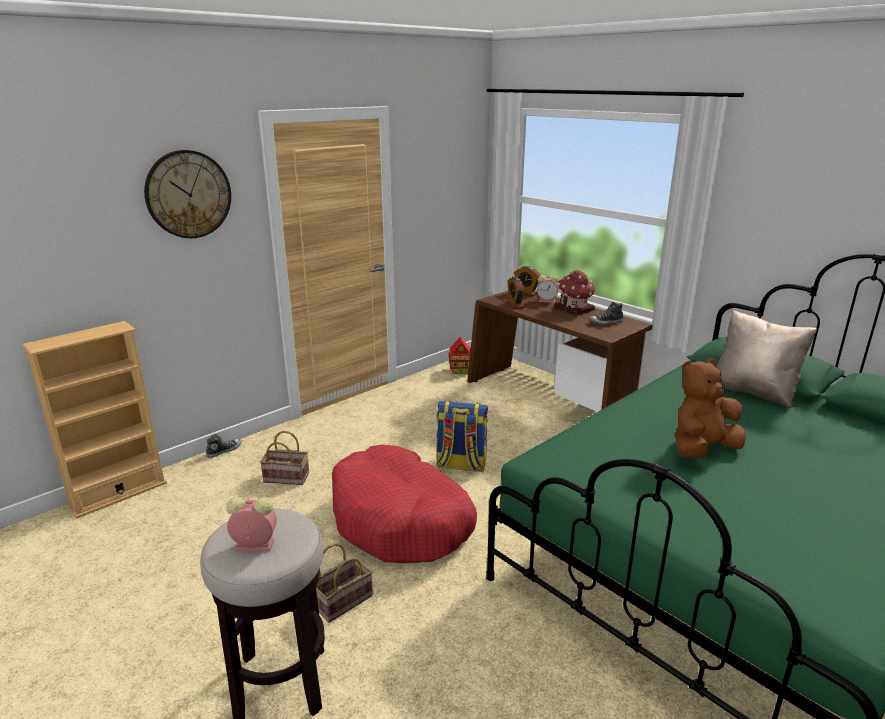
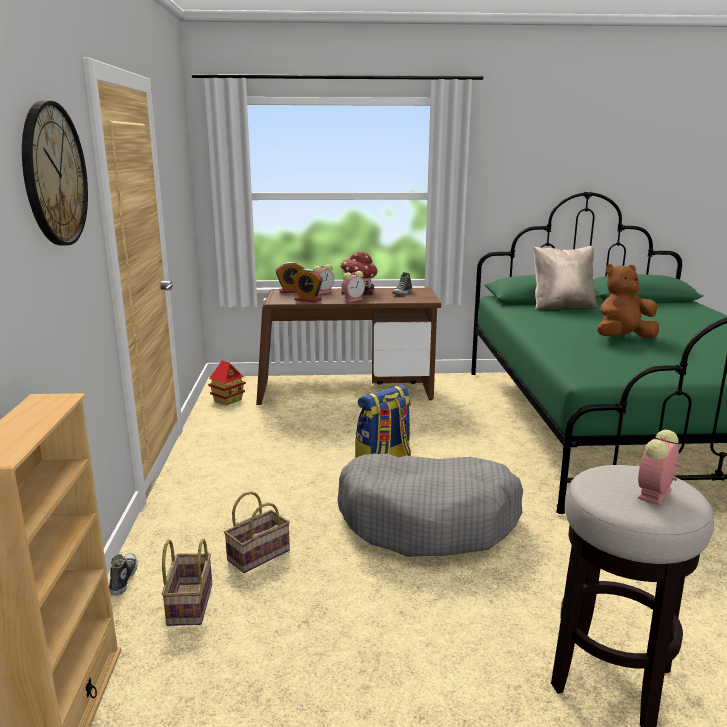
camera: 50 degrees left, 5 degrees down
(343, 600) = (516, 595): basket -> basket (189, 603)
(401, 520) = (428, 520): red dog bed -> grey dog bed
(548, 315) = (353, 299): none -> alarm clock
(702, 450) = (622, 338): brown plush toy -> brown plush toy turned 60 degrees clockwise

